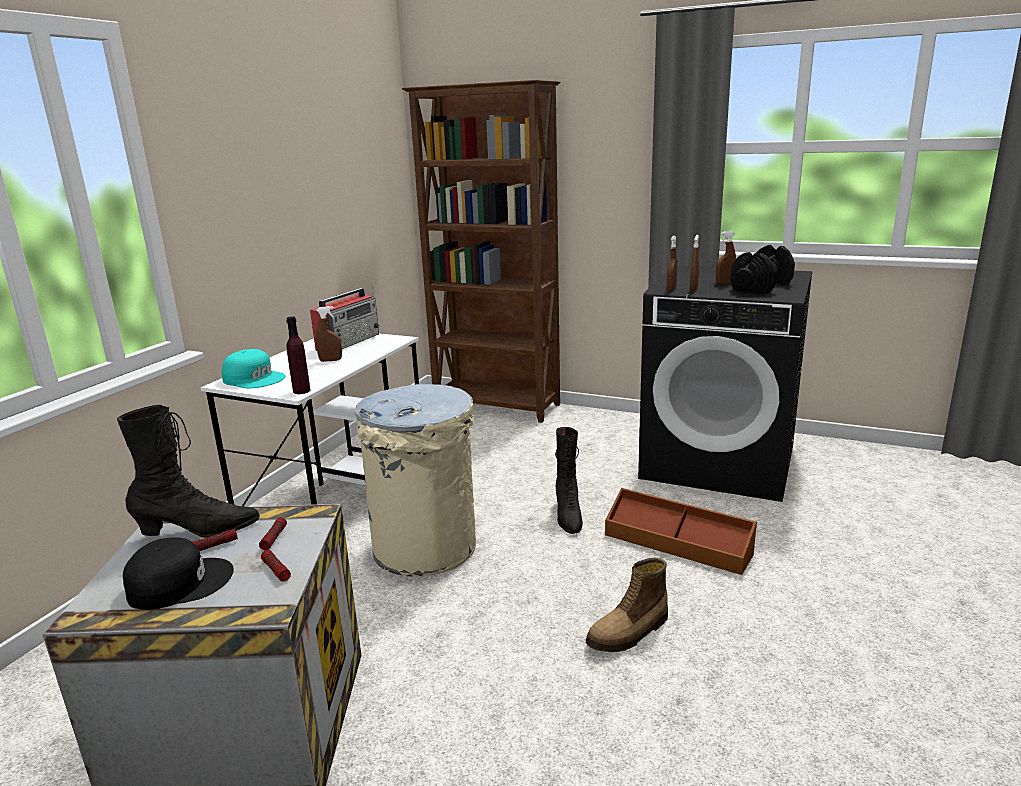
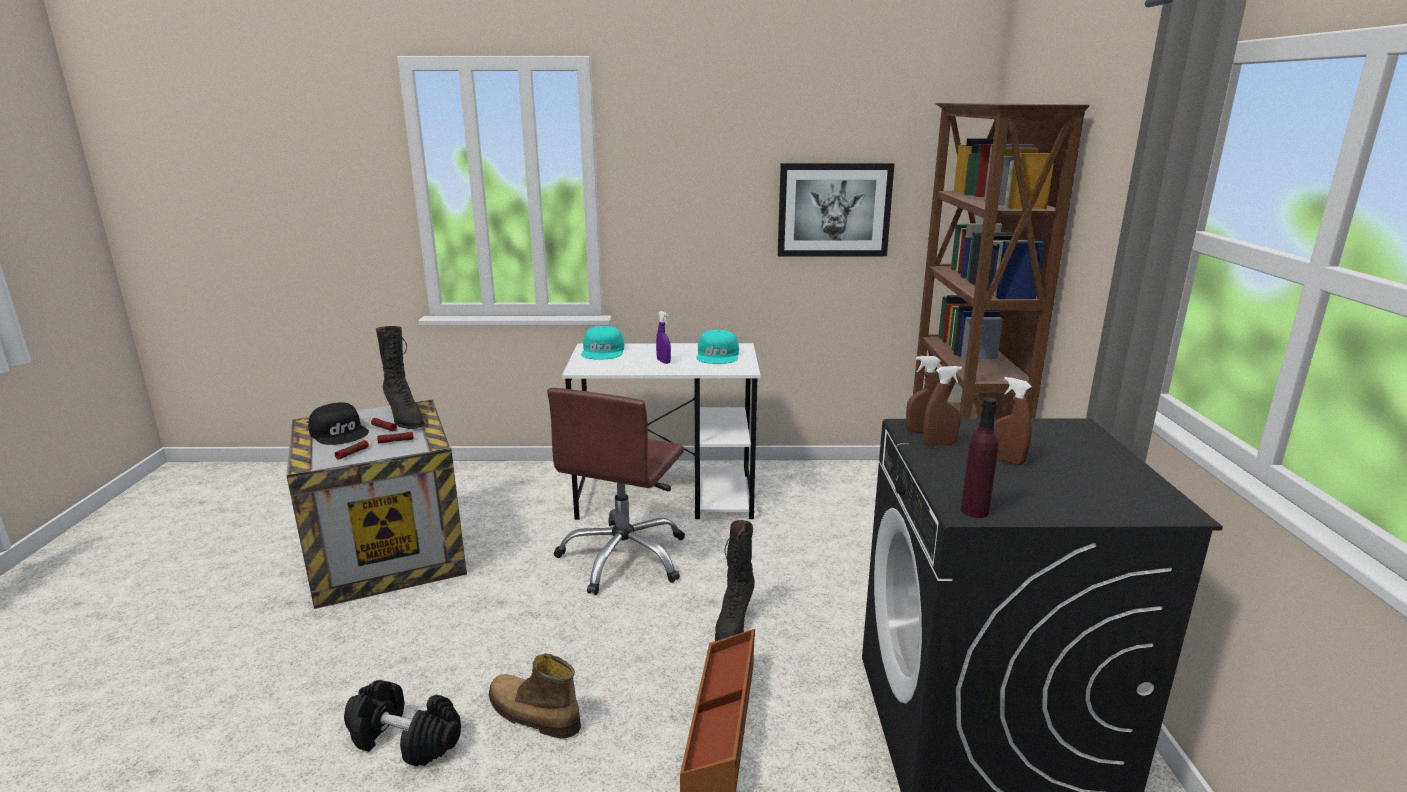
camera: 65 degrees right, 0 degrees up
(301, 391) = (584, 370): purple bottle -> purple bottle (974, 511)
(330, 360) = (663, 361): brown spray bottle -> purple spray bottle
(338, 191) = (834, 210): none -> picture
(349, 342) = (718, 356): radio -> turquoise cap
(426, 548) = (624, 557): beige trash can -> brown office chair
(568, 516) = (733, 625): black boot -> black boot turned 45 degrees counterclockwise
(761, 287) = (1017, 488): black dumbbell -> black dumbbell (404, 740)

